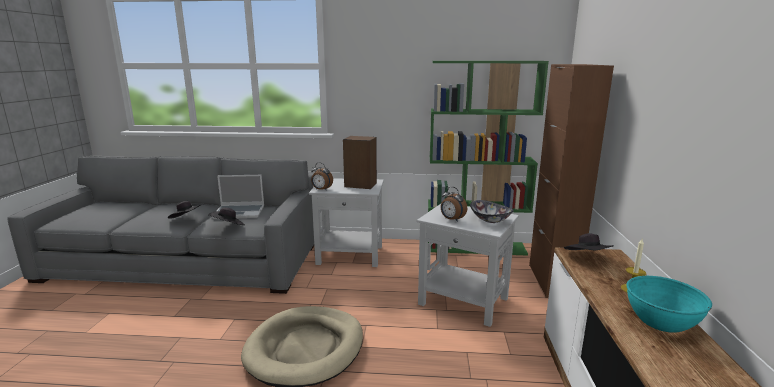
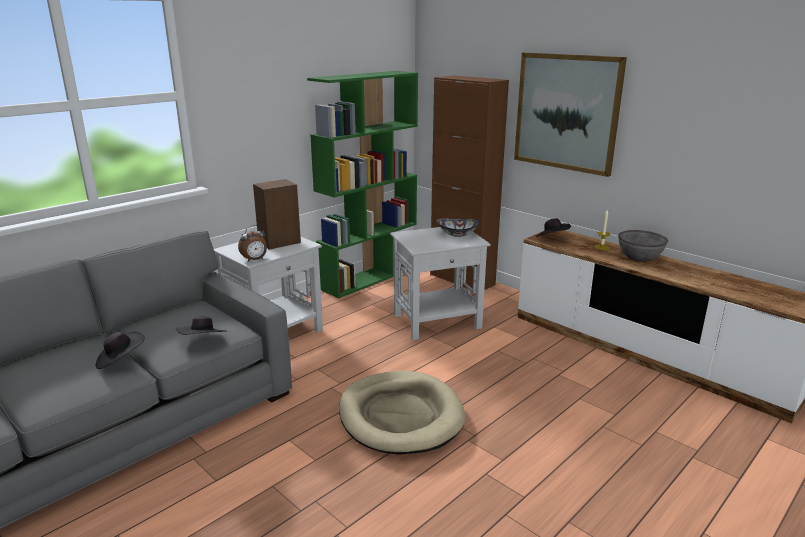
camera: 50 degrees left, 5 degrees up
(240, 212) = (172, 325): laptop -> none
(452, 219) = (435, 243): alarm clock -> none
(654, 105) = (566, 112): none -> picture
(661, 321) = (639, 257): turquoise bowl -> grey bowl

